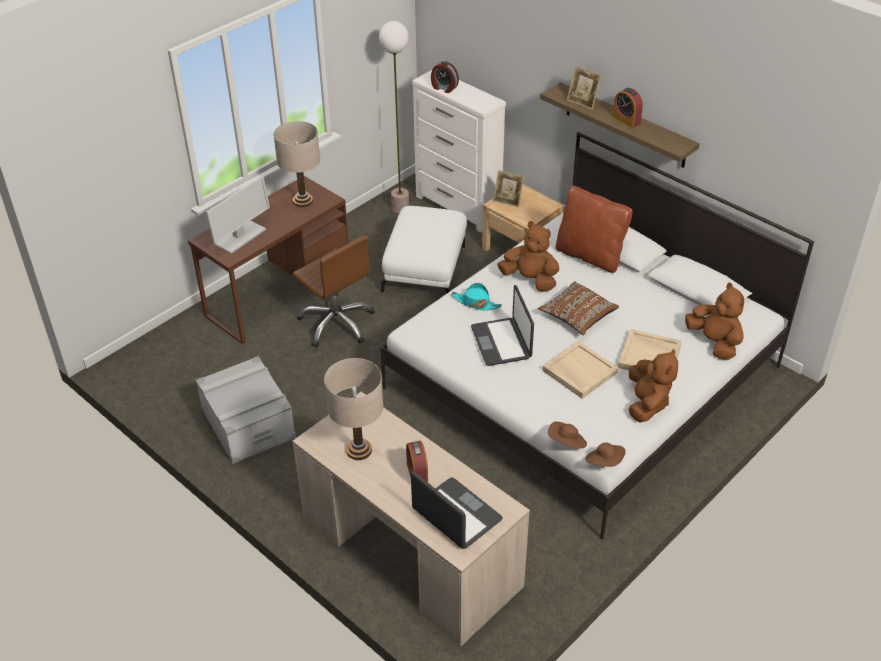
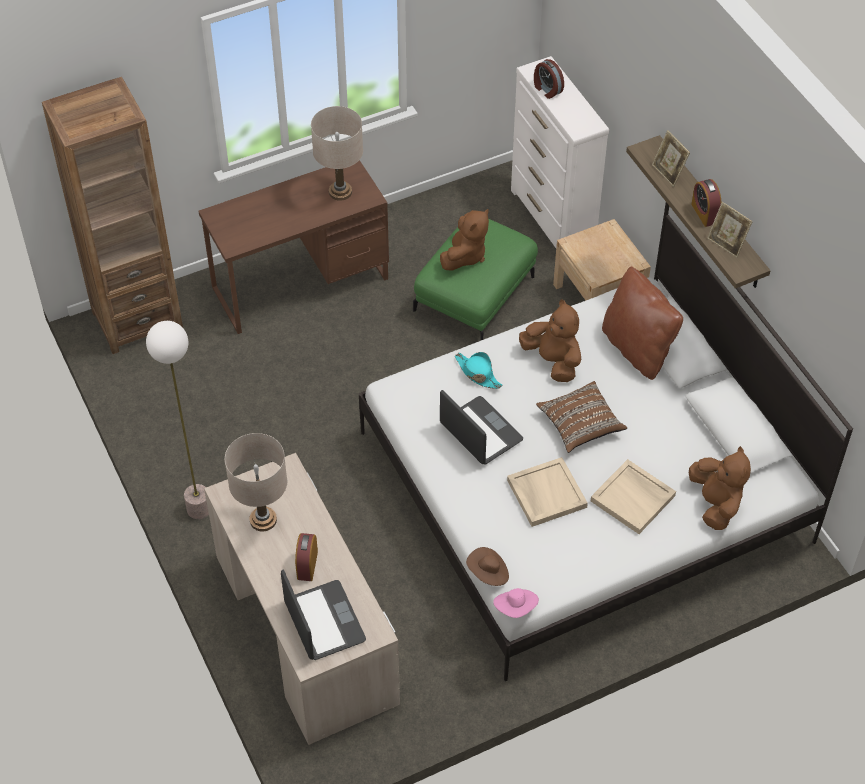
camera: 20 degrees right, 10 degrees up
(149, 356) = (137, 319): none -> brown bookcase
(240, 237) = (253, 222): monitor -> none
(248, 424) = (205, 433): grey storage box -> none
(337, 323) = (347, 337): brown office chair -> none
(400, 208) = (486, 201): floor lamp -> floor lamp (199, 509)
(425, 270) = (475, 295): white ottoman -> green ottoman
(502, 342) = (480, 432): laptop -> laptop turned 135 degrees clockwise
(508, 201) = (587, 243): picture frame -> picture frame (726, 244)
(604, 462) = (516, 608): brown hat -> pink hat
(647, 403) = (598, 554): brown plush toy -> brown plush toy (465, 255)

